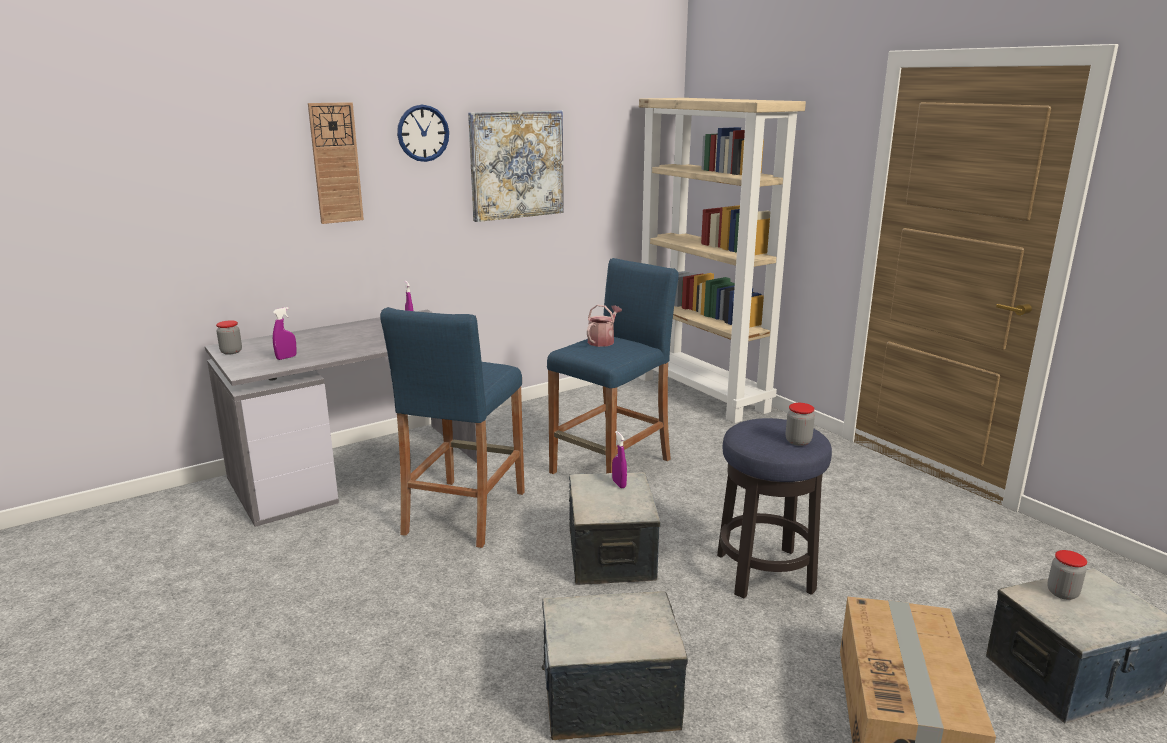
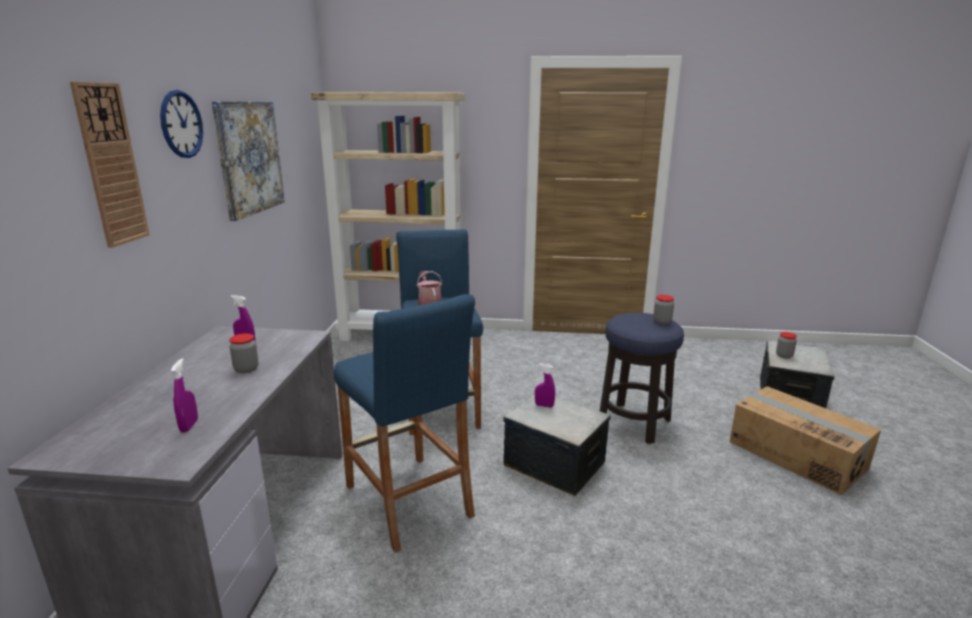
camera: 50 degrees left, 0 degrees up
(231, 352) = (82, 454): jar -> jar (246, 369)
(609, 697) = (717, 545): storage box -> none

